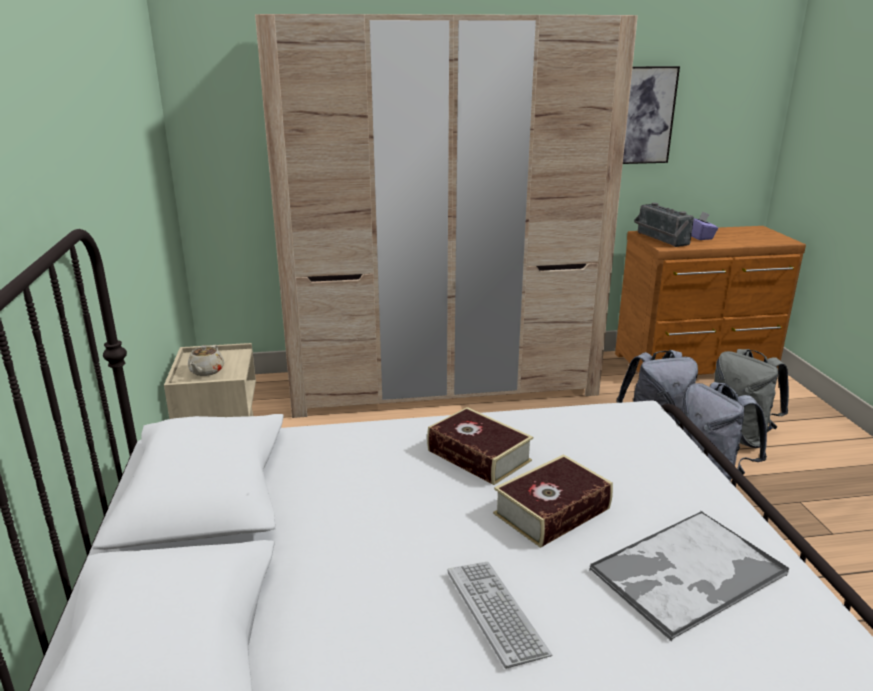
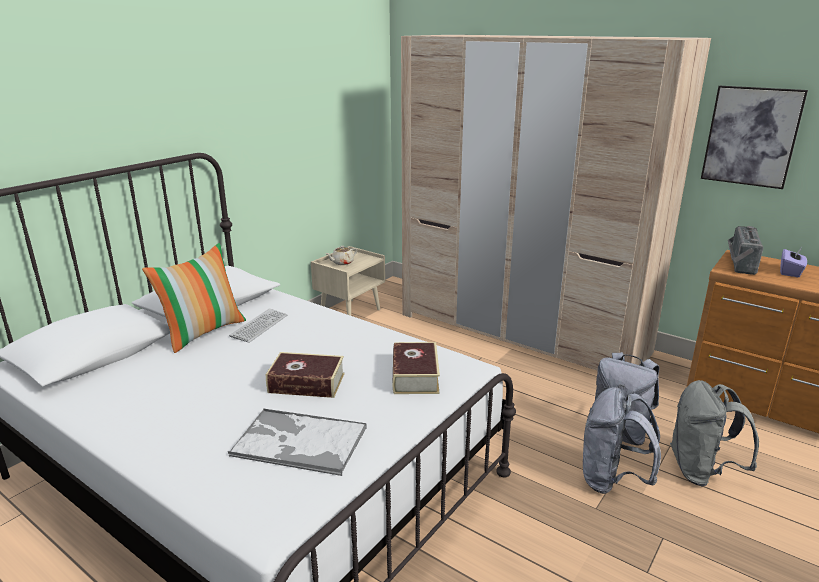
camera: 45 degrees right, 0 degrees up
(288, 529) = (203, 332): none -> pillow
(478, 456) = (332, 344): book -> book (415, 376)
(496, 612) = (198, 402): keyboard -> keyboard (259, 326)

